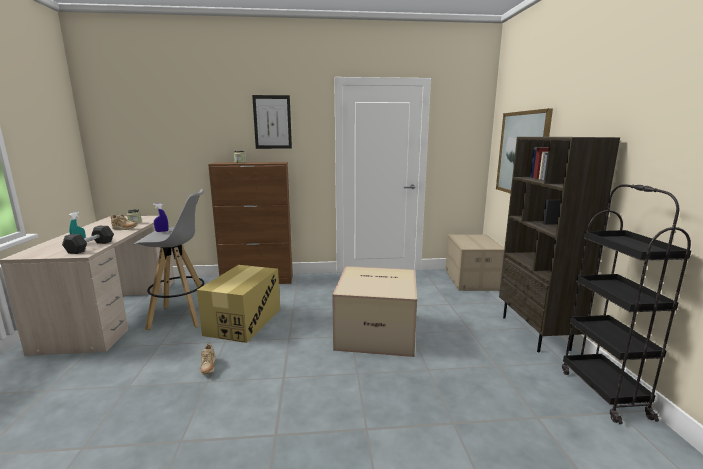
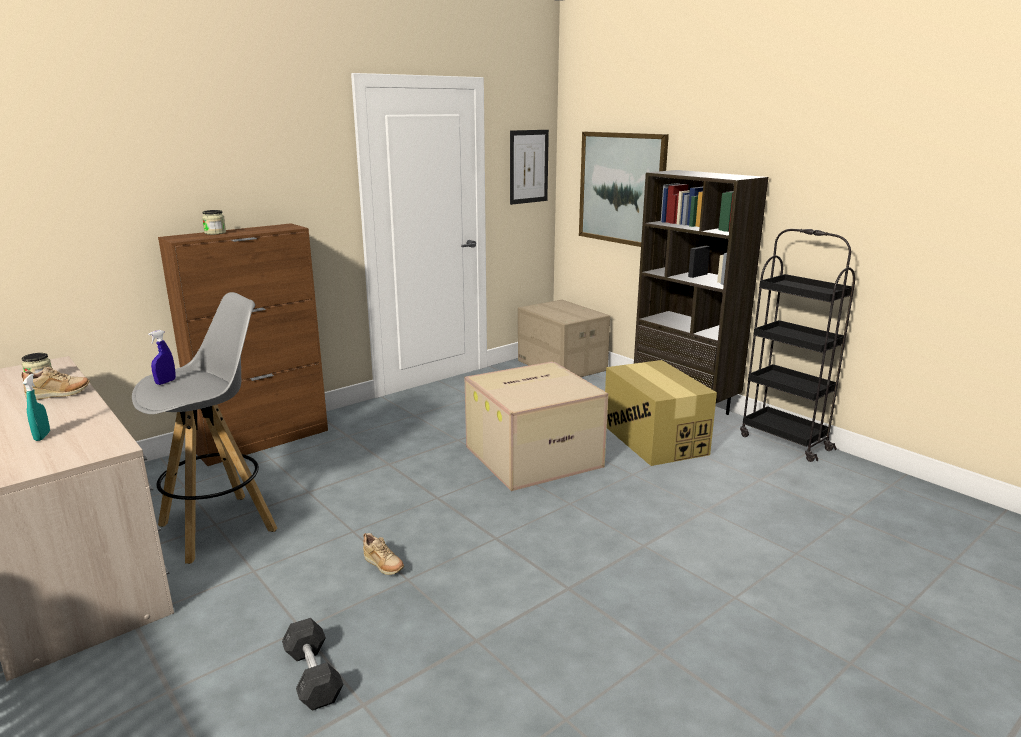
camera: 35 degrees left, 5 degrees up
(90, 247) = (92, 435): grey dumbbell -> grey dumbbell (313, 676)
(243, 321) = (338, 500): cardboard box -> cardboard box (654, 439)
(272, 122) = (256, 154): picture -> picture (528, 166)

